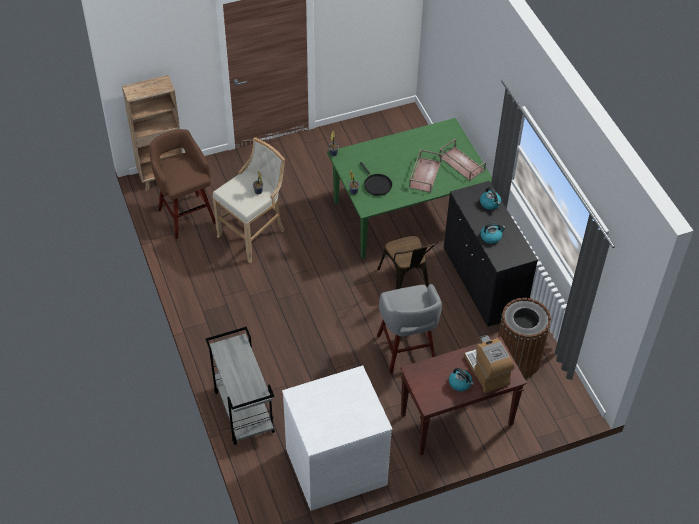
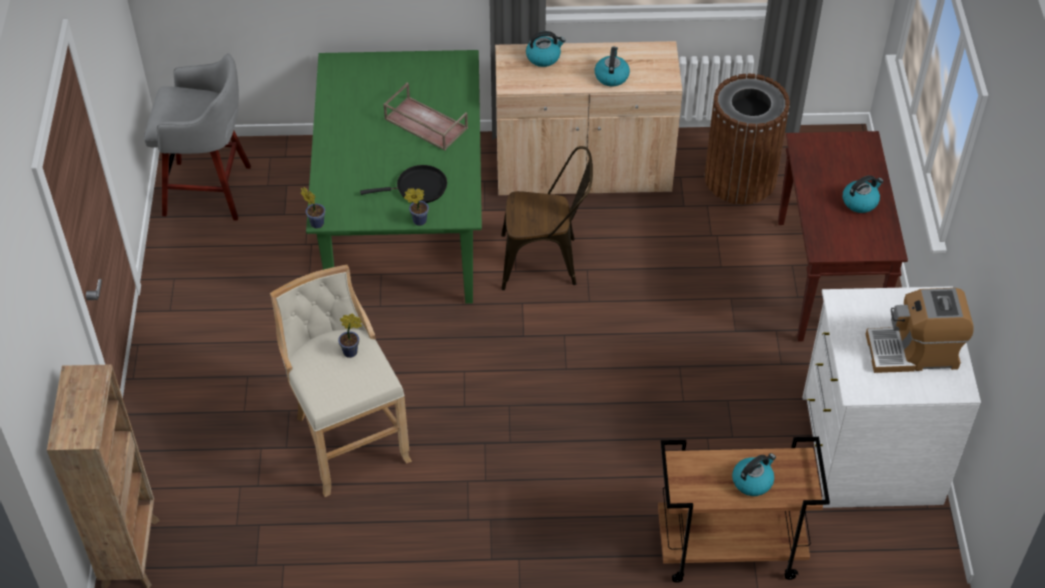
camera: 70 degrees left, 0 degrees up
(186, 214) = (247, 532): brown stool -> none
(239, 375) = (752, 481): none -> kettle
(243, 411) = (728, 550): grey cart -> brown cart
(406, 351) = (681, 300): grey stool -> grey stool (210, 191)
(461, 163) = (423, 75): brown tray -> none
(483, 282) = (583, 171): black cabinet -> beige cabinet
(487, 371) = (846, 166): coffee machine -> coffee machine (914, 351)

